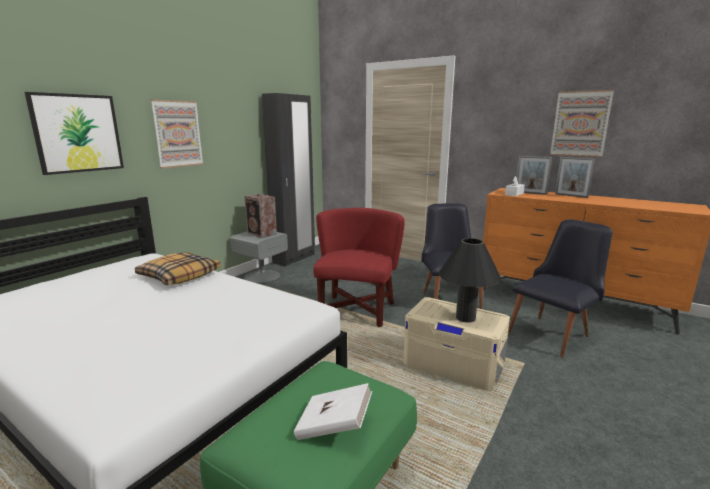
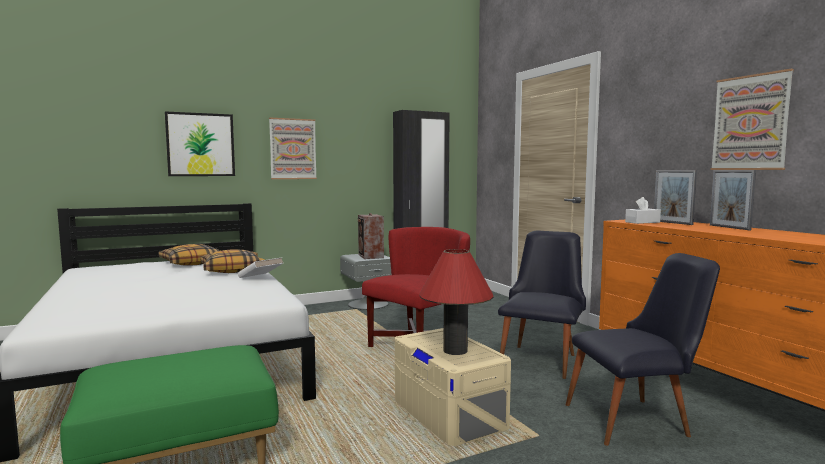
camera: 30 degrees right, 10 degrees down
(109, 274) = (192, 262): none -> pillow
(334, 427) = (166, 376): white book -> white book (260, 278)
(465, 317) = (455, 350): black table lamp -> red table lamp

